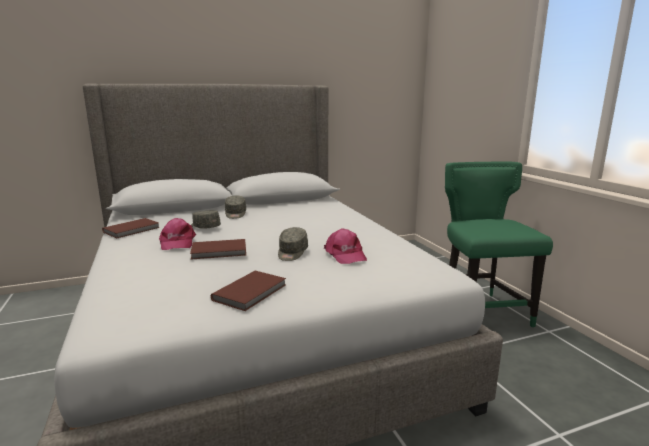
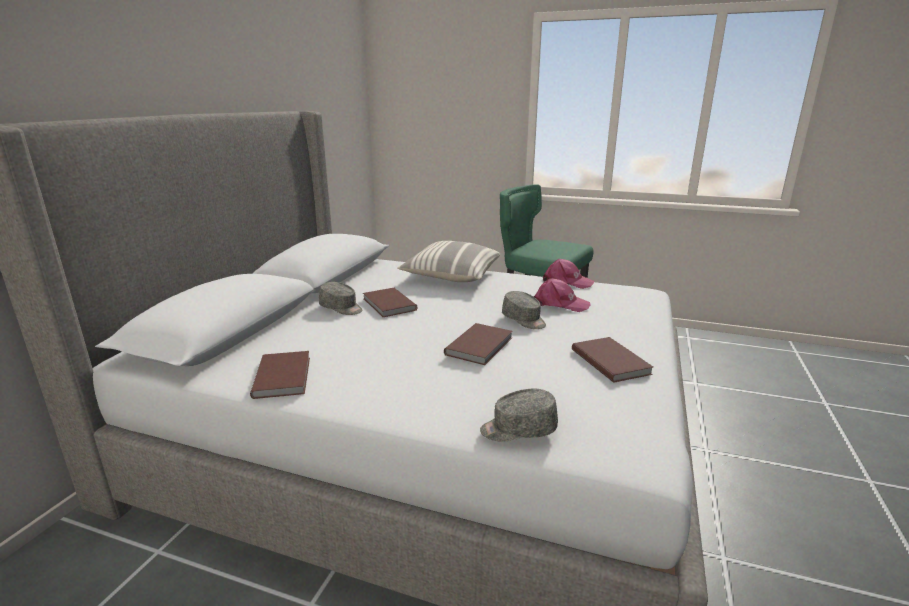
camera: 50 degrees left, 5 degrees up
(177, 242) = (400, 360): pink cap -> pink cap (566, 282)
(204, 227) = (366, 333): grey cap -> grey cap (518, 429)
(256, 219) = (388, 305): none -> brown book
(338, 218) = (451, 276): none -> pillow

